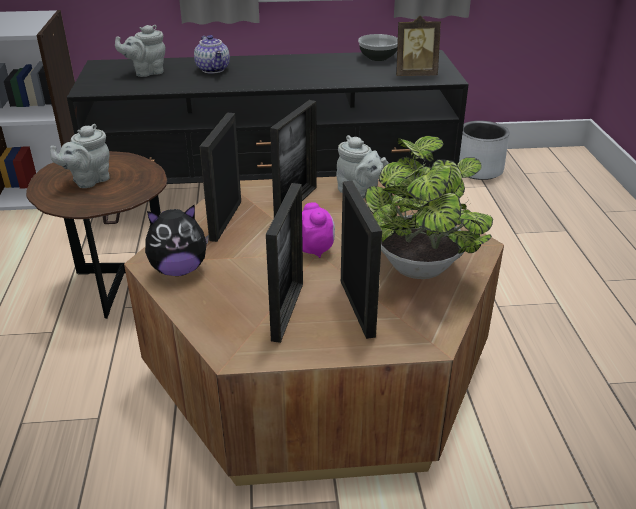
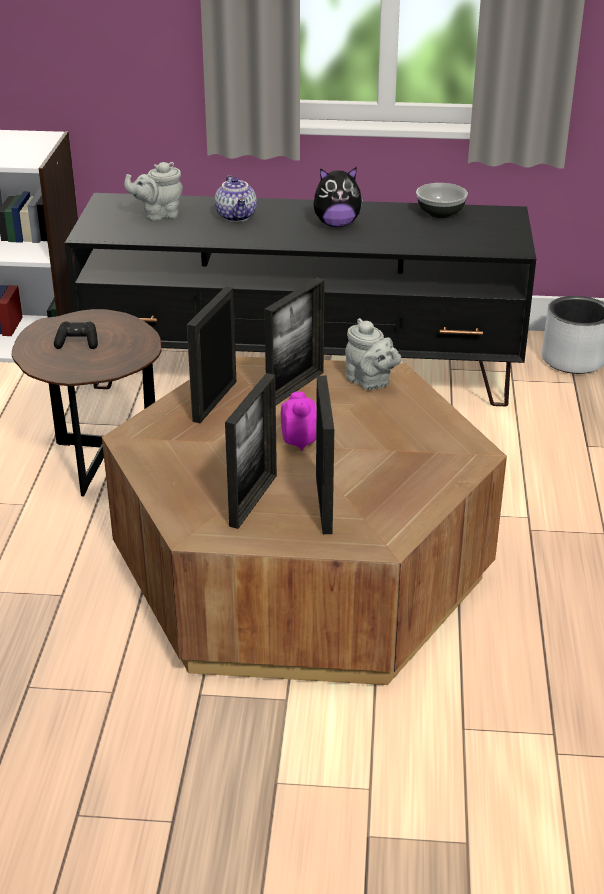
camera: 10 degrees right, 0 degrees up
(88, 181) = (77, 343): grey teapot -> black game controller
(179, 270) = (155, 449): plush toy -> plush toy (336, 224)
(415, 74) = (476, 241): picture frame -> none
(420, 271) = (402, 475): potted plant -> none

